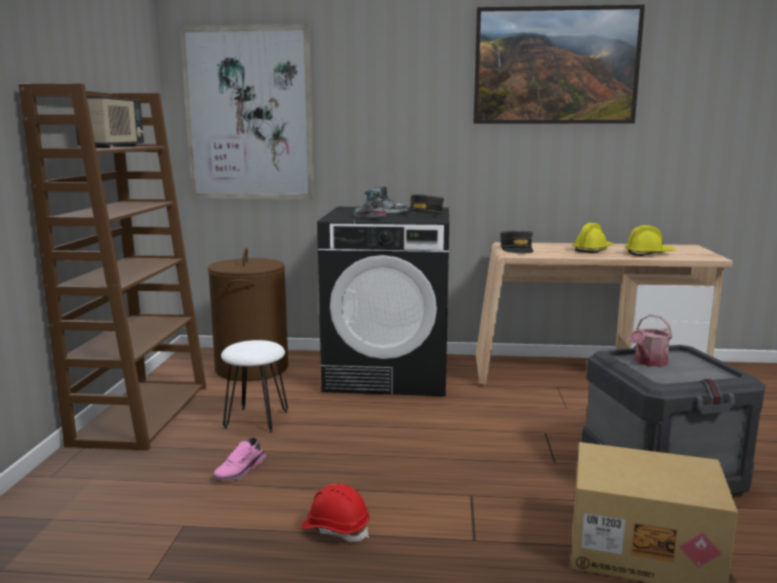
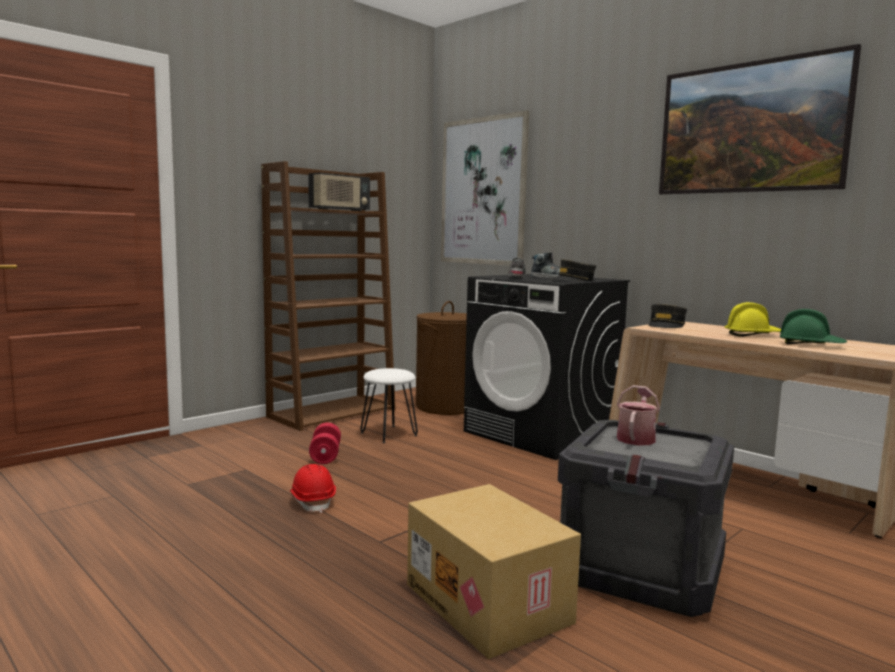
camera: 40 degrees right, 5 degrees down
(241, 470) = (325, 456): pink shoe -> red dumbbell
(648, 362) = (636, 437): watering can -> watering can turned 120 degrees clockwise
(649, 254) = (810, 345): yellow hard hat -> green hard hat

